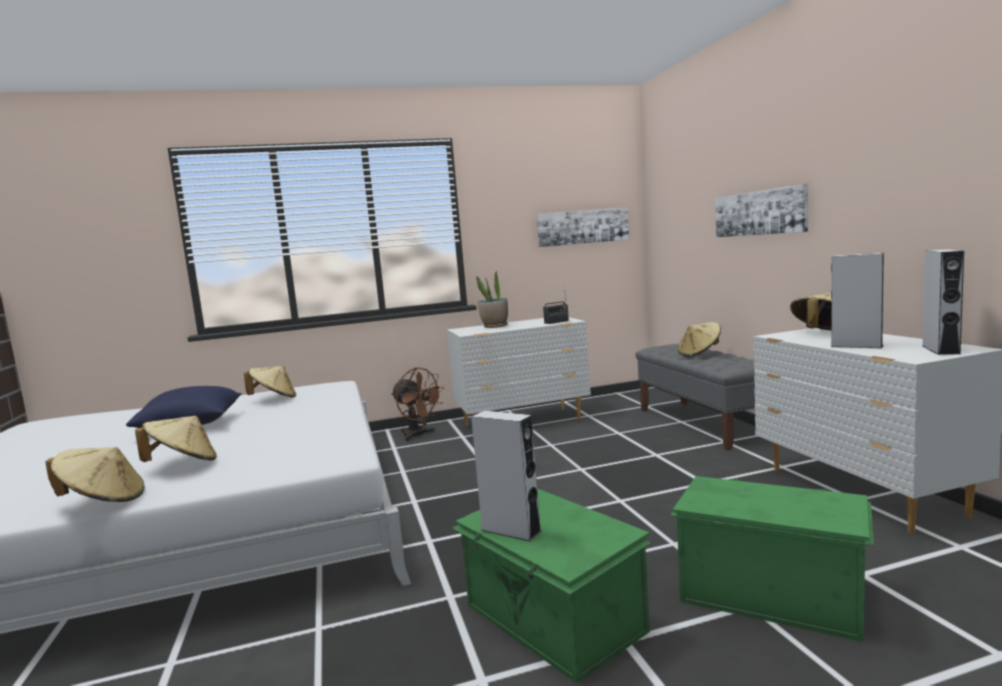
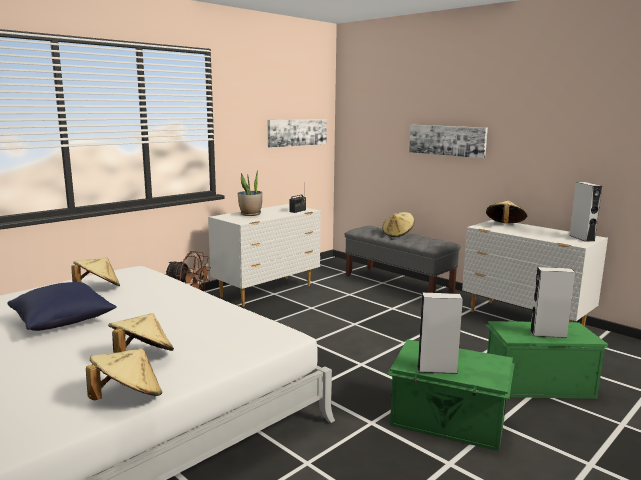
camera: 30 degrees left, 5 degrees up
(856, 346) = (537, 235): grey speaker -> grey speaker (548, 334)

